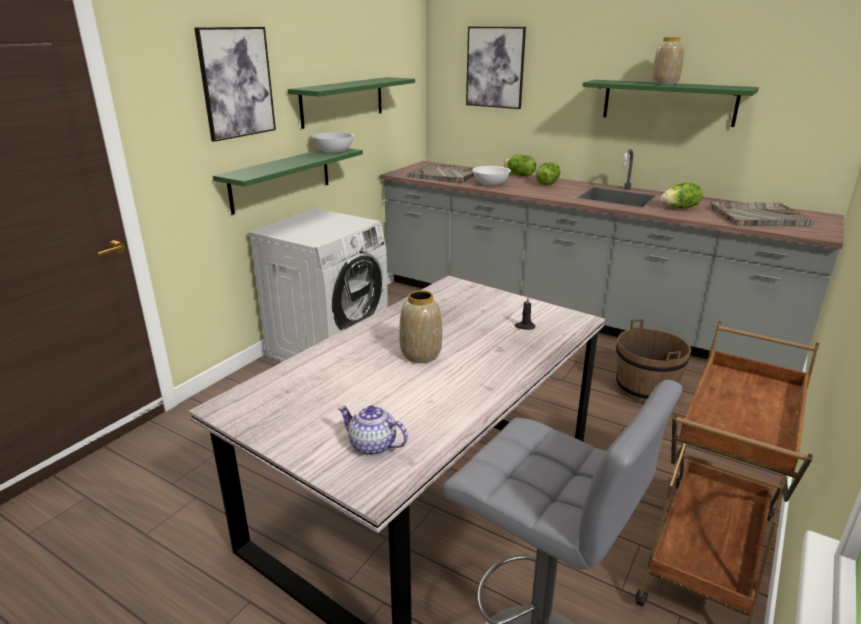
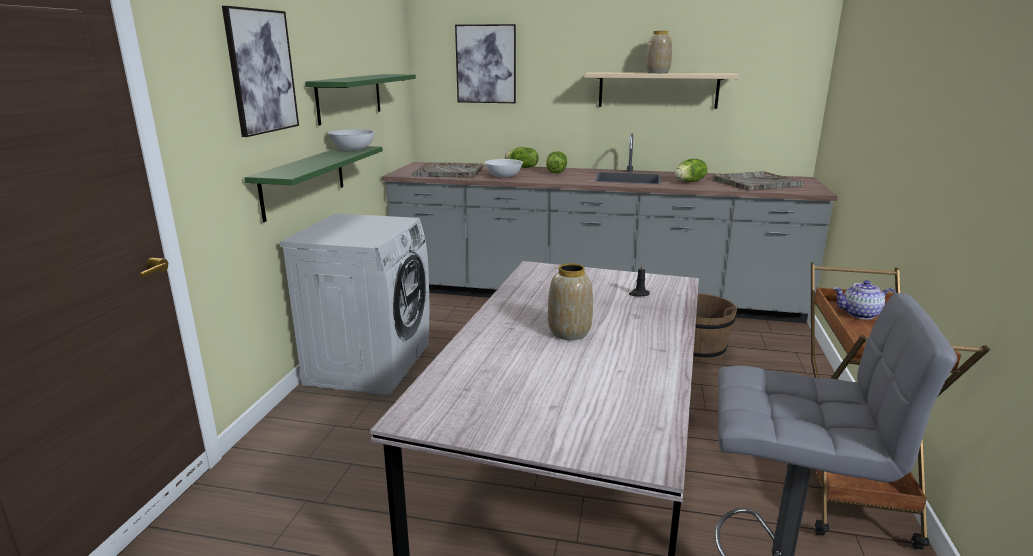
camera: 20 degrees left, 5 degrees down
(372, 446) = (606, 421): teapot -> teapot (860, 314)
(668, 102) = (658, 90): green shelf -> beige shelf

